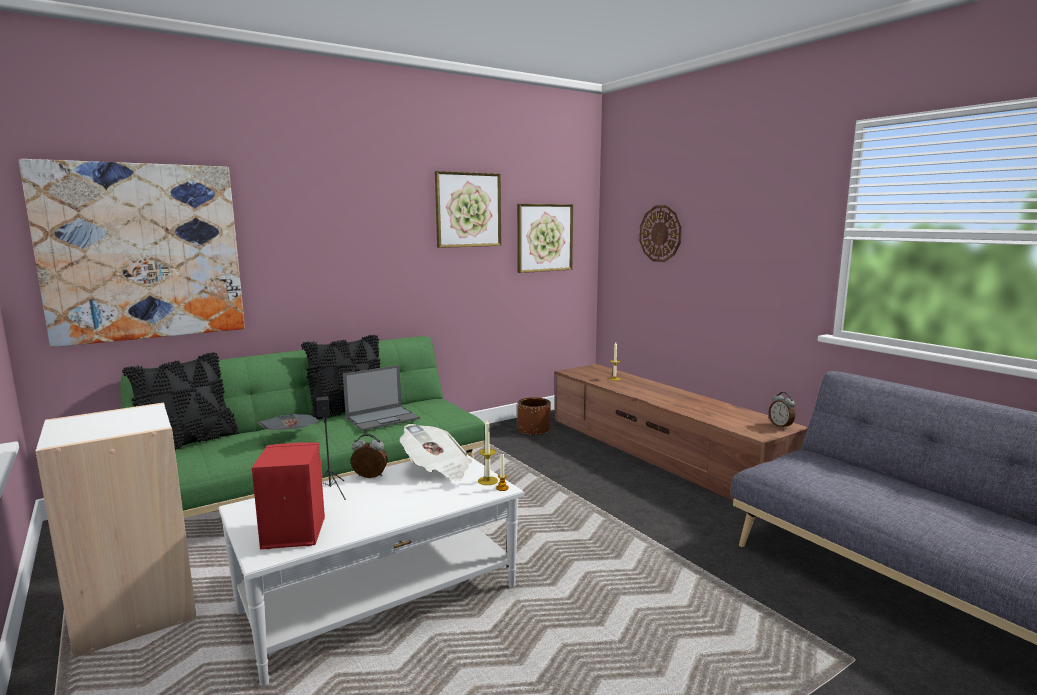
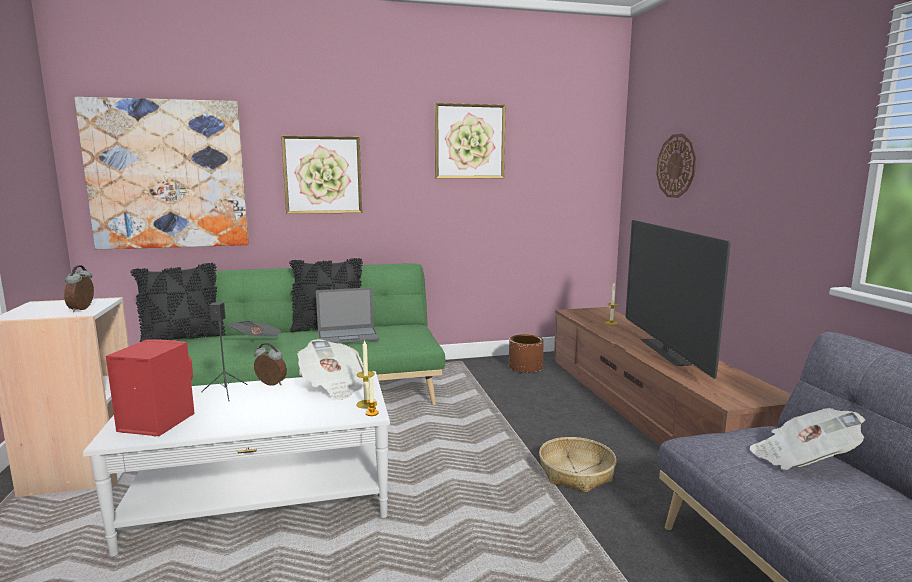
camera: 20 degrees right, 0 degrees up
(544, 237) = (555, 171): picture -> picture (322, 175)
(645, 516) = (576, 473): none -> basket
(679, 400) = (664, 352): none -> television
(781, 426) = (767, 395): alarm clock -> alarm clock (83, 309)
(842, 471) = (801, 460): none -> newspaper

